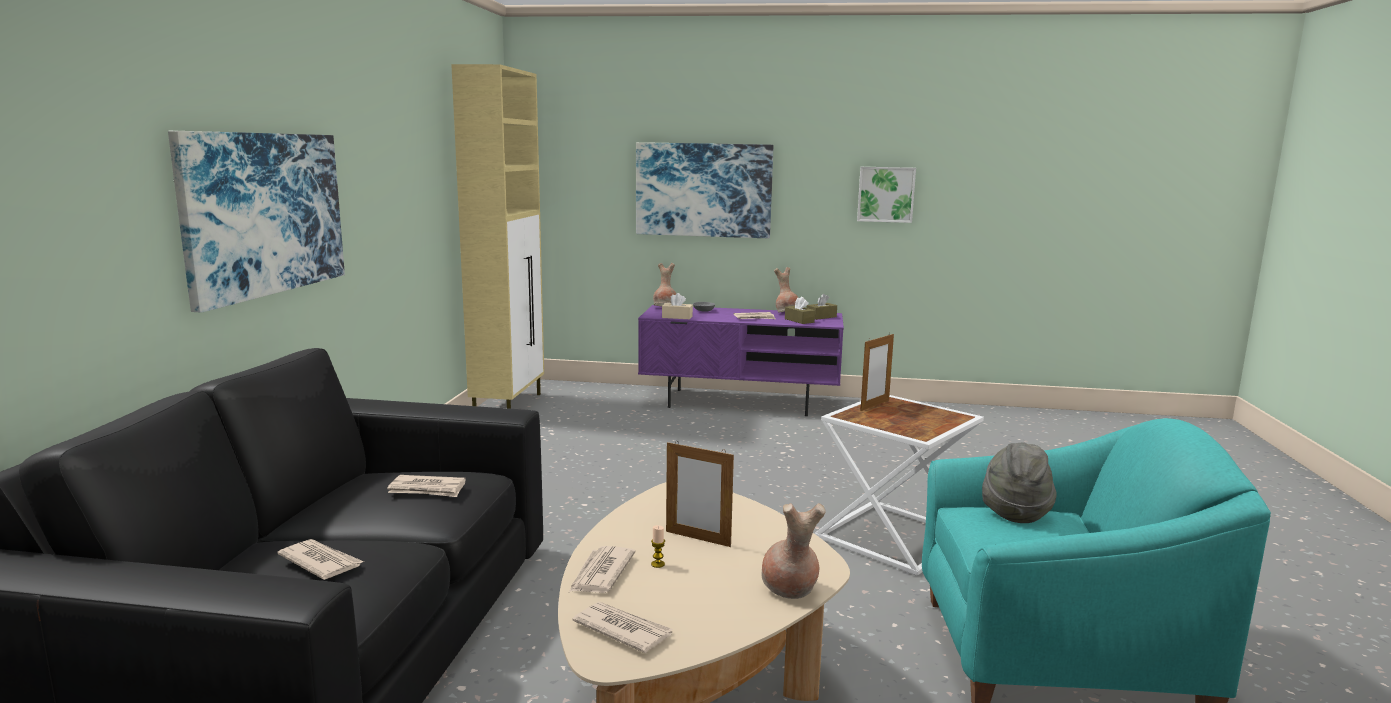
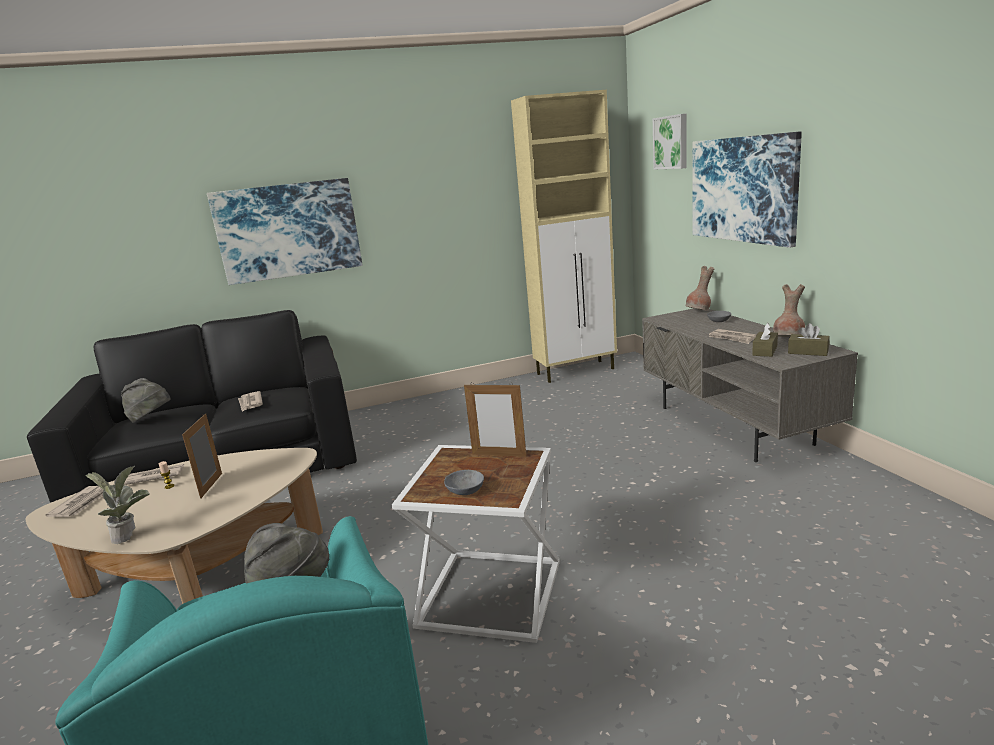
camera: 65 degrees right, 5 degrees up
(321, 562) = (151, 419): newspaper -> grey hat
(677, 317) = (671, 323): beige tissue box -> none
(741, 402) = (734, 425): purple tv stand -> grey tv stand
(789, 590) = (131, 535): brown vase -> potted plant
(885, 194) = (927, 192): picture -> picture (671, 142)
(930, 423) = (464, 490): none -> grey bowl

